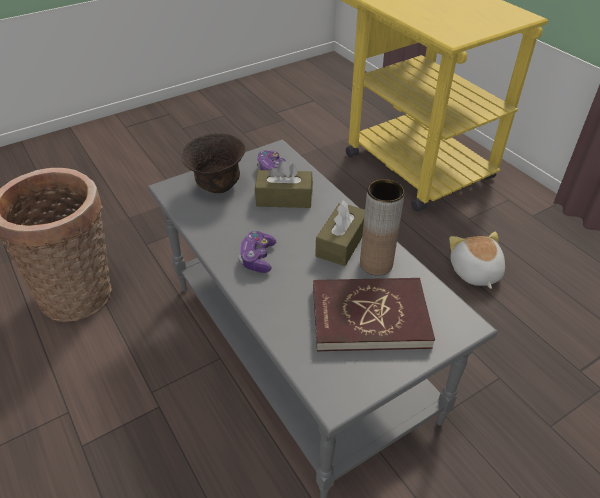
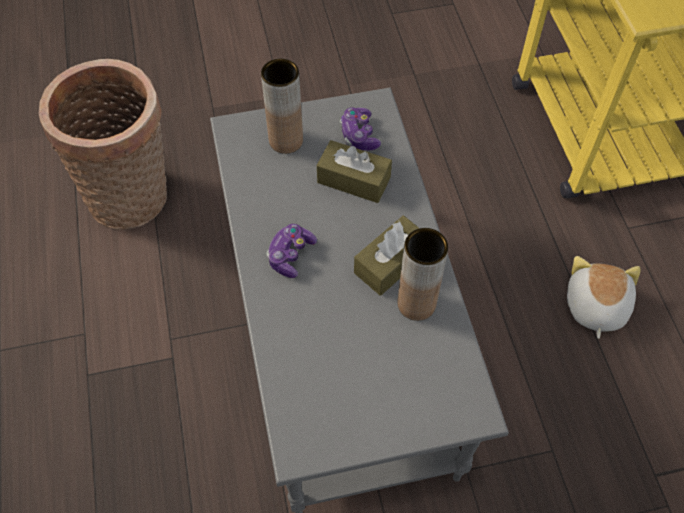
camera: 20 degrees right, 15 degrees up
(217, 186) = (286, 140): brown bowl -> brown vase
(369, 317) = (377, 368): red book -> none

